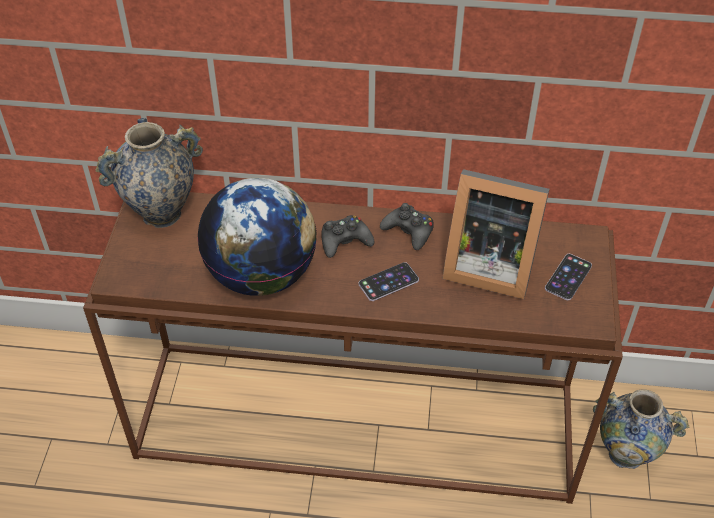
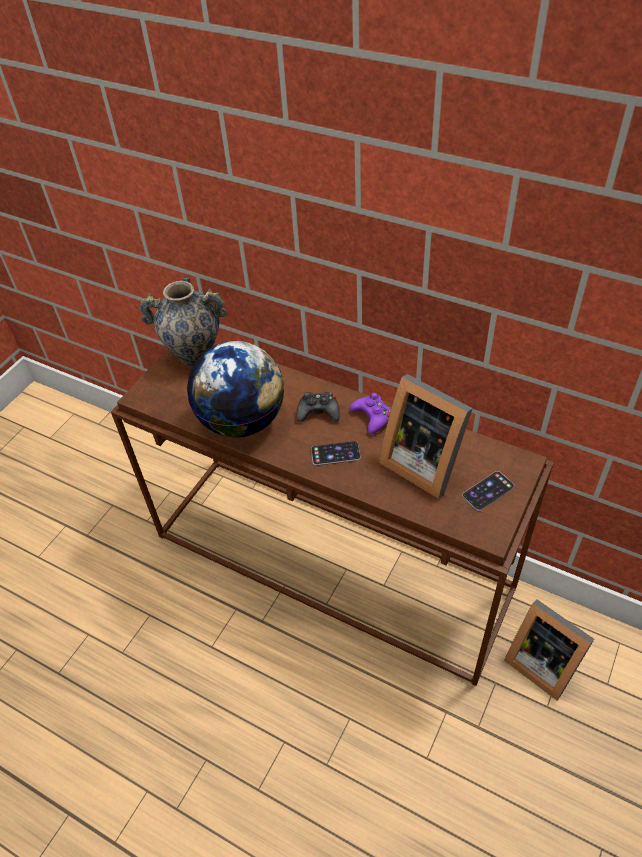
camera: 25 degrees right, 0 degrees up
(409, 231) = (373, 417): black game controller -> purple game controller
(625, 454) = (541, 661): vase -> picture frame

